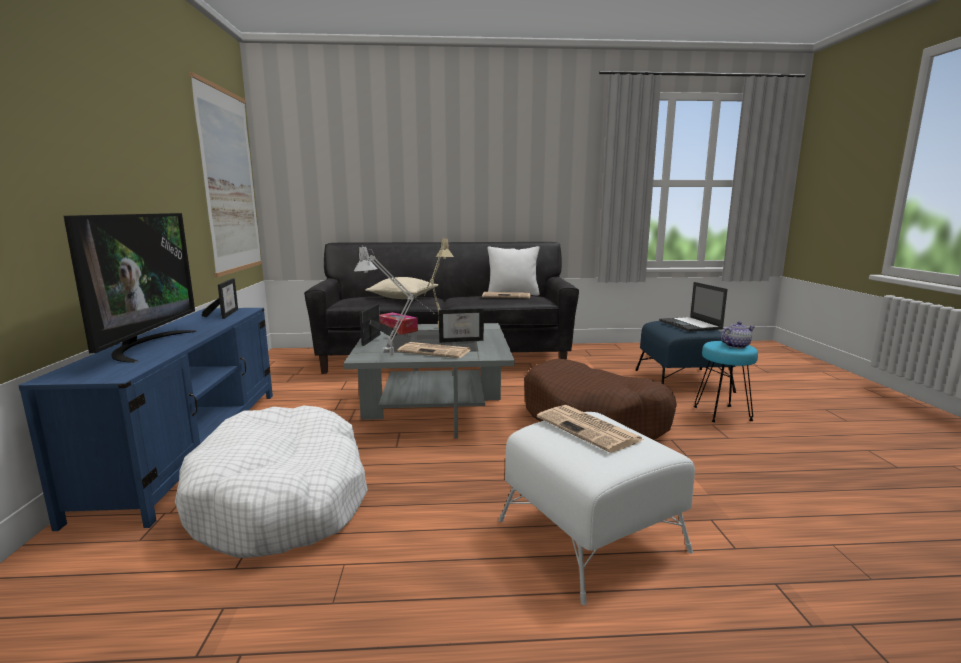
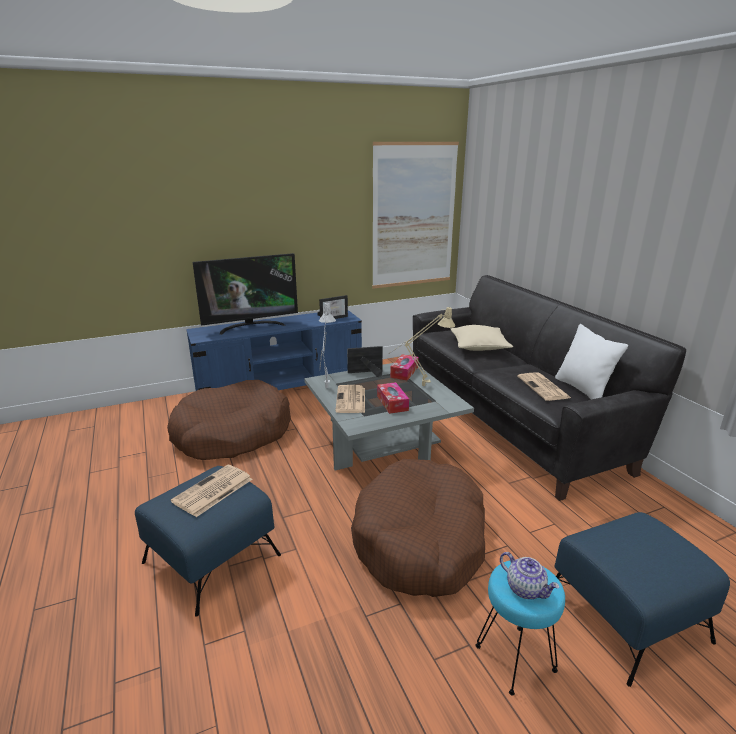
camera: 70 degrees right, 10 degrees up
(282, 499) = (232, 433): white dog bed -> brown dog bed
(461, 340) = (392, 403): picture frame -> tissue box
(590, 534) = (213, 558): white ottoman -> blue ottoman
(690, 325) = (647, 551): laptop -> none

